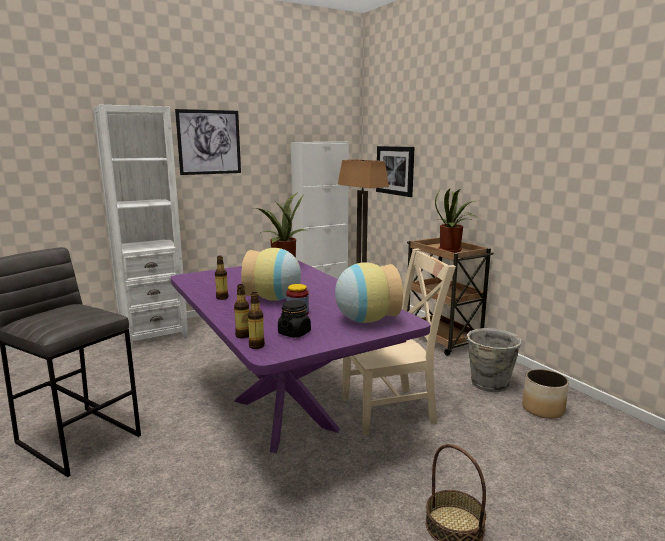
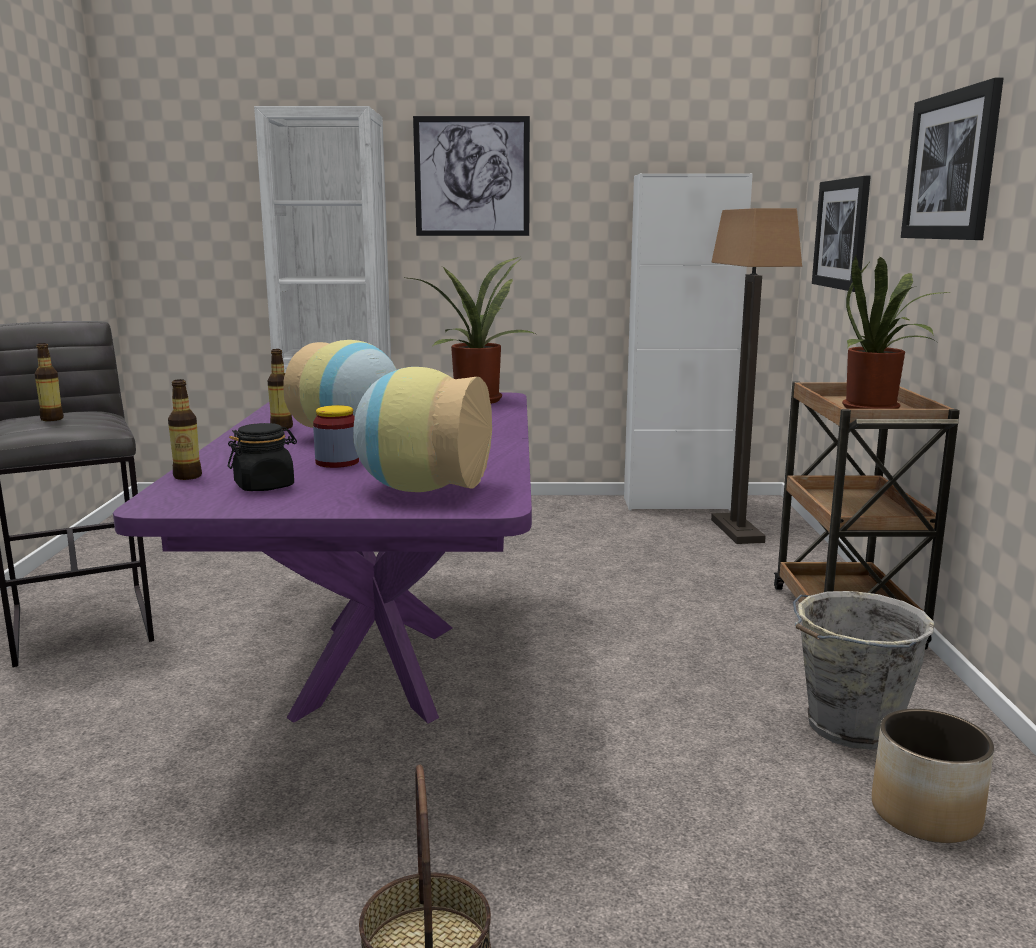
camera: 30 degrees right, 0 degrees up
(256, 346) = (171, 492): bottle -> bottle (52, 419)
(392, 410) = (573, 715): beige chair -> none
(471, 149) = (951, 166): none -> picture

